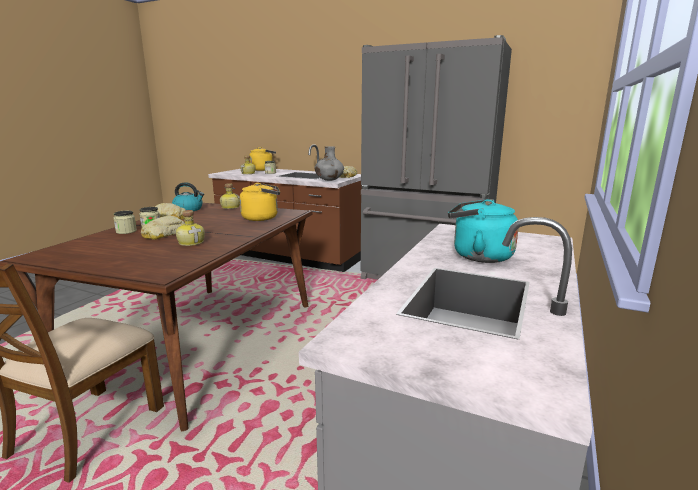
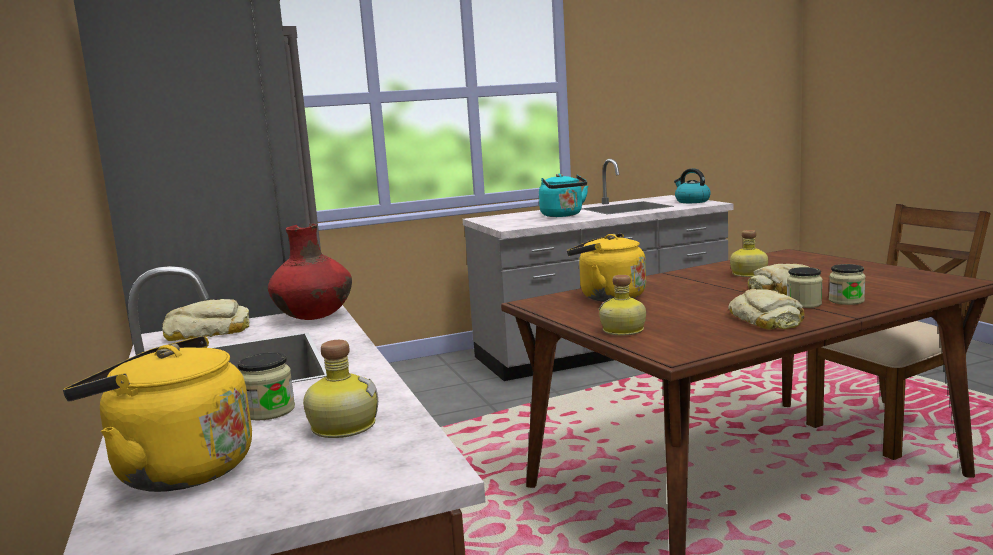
camera: 135 degrees left, 5 degrees down
(189, 209) = (716, 339): kettle -> kettle (691, 201)
(329, 180) = (315, 318): grey vase -> red vase

